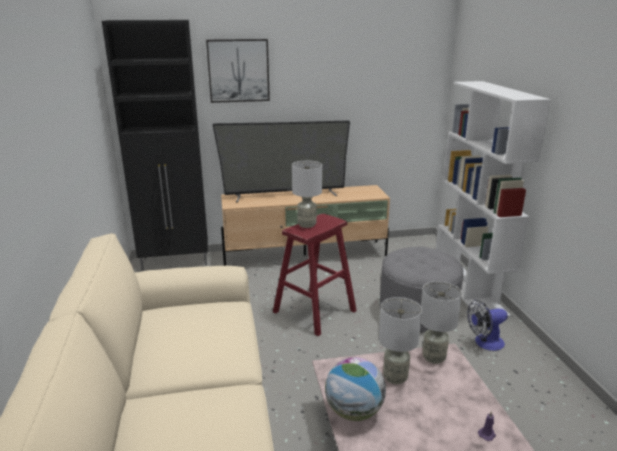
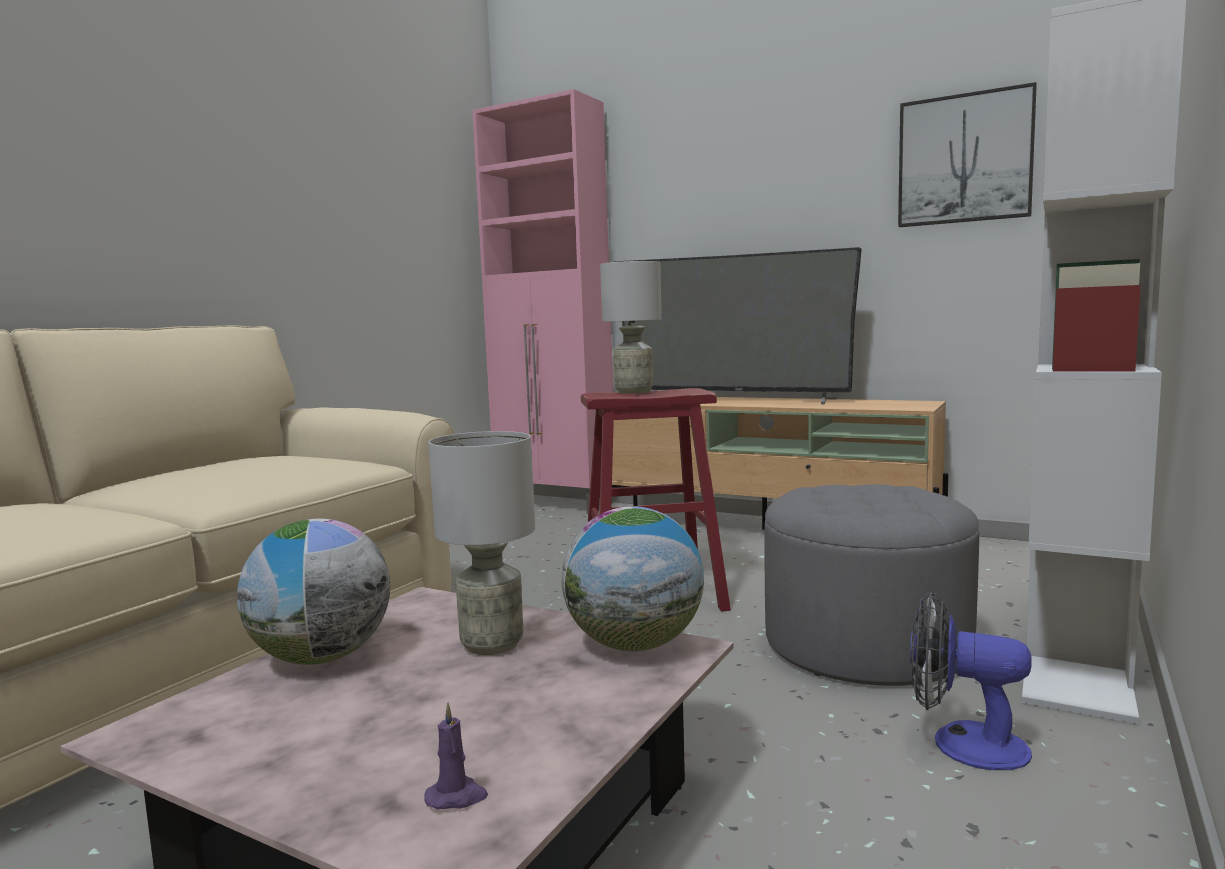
camera: 40 degrees right, 15 degrees down
(176, 262) = (556, 504): black cabinet -> pink cabinet
(238, 70) = (674, 176): picture -> picture (964, 159)
(434, 357) = (634, 645): grey table lamp -> globe

